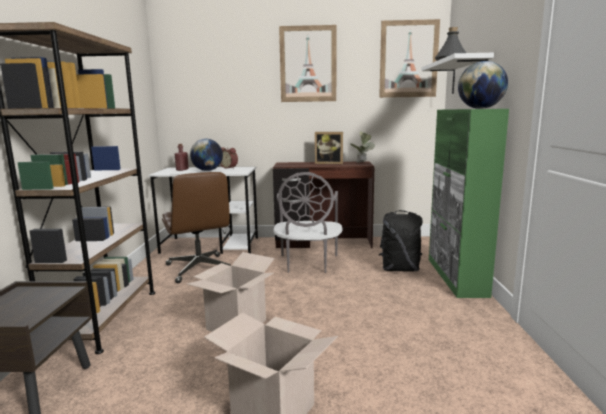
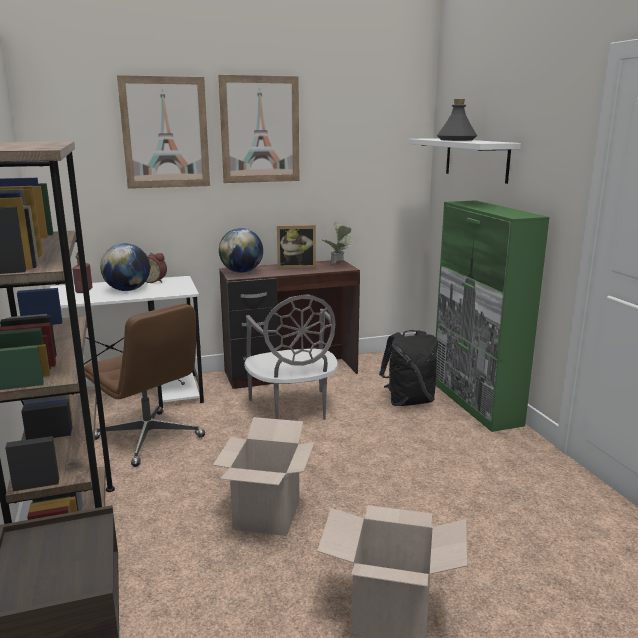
camera: 20 degrees left, 5 degrees up
(408, 59) = (389, 125): picture -> picture (165, 133)
(480, 108) = (514, 213): globe -> globe (241, 272)

